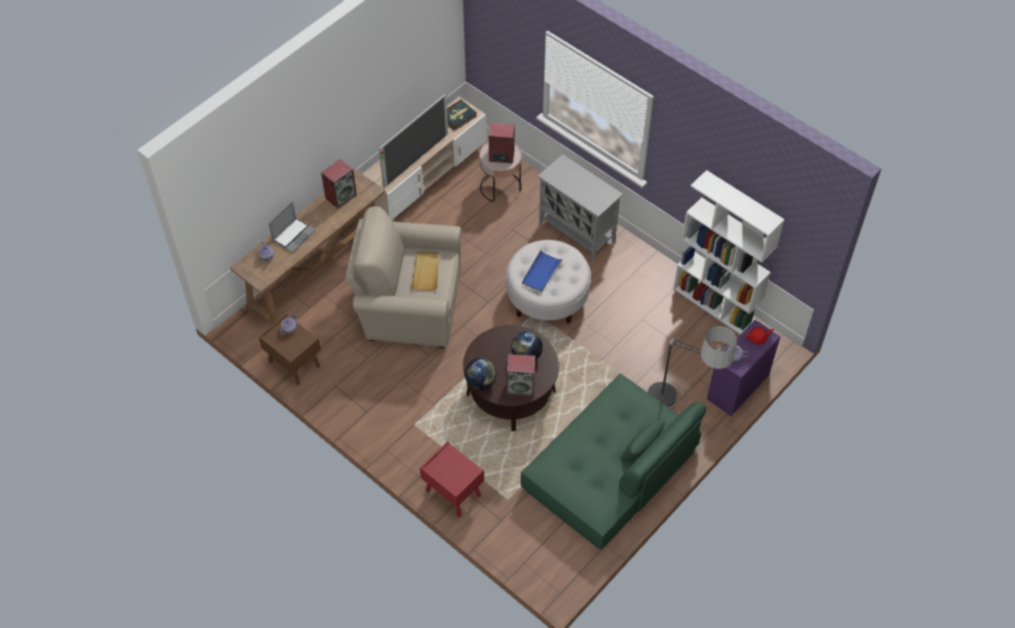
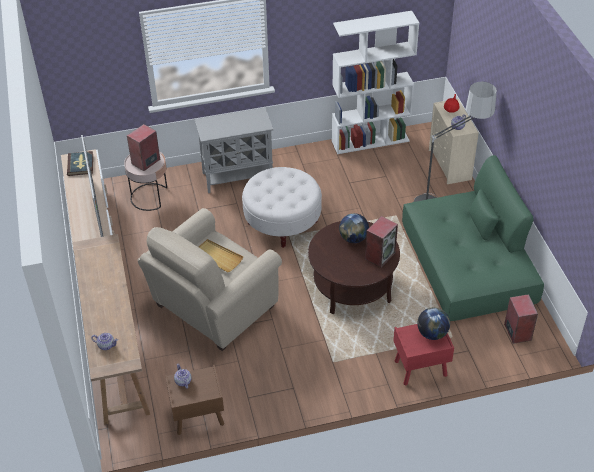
camera: 55 degrees left, 10 degrees down
(293, 235) = (102, 315): laptop -> none
(341, 196) = (93, 264): speaker -> speaker (517, 332)
(481, 382) = (356, 277): globe -> globe (432, 334)
(541, 272) = (280, 195): blue tray -> none
(737, 388) = (450, 165): purple dresser -> beige dresser

